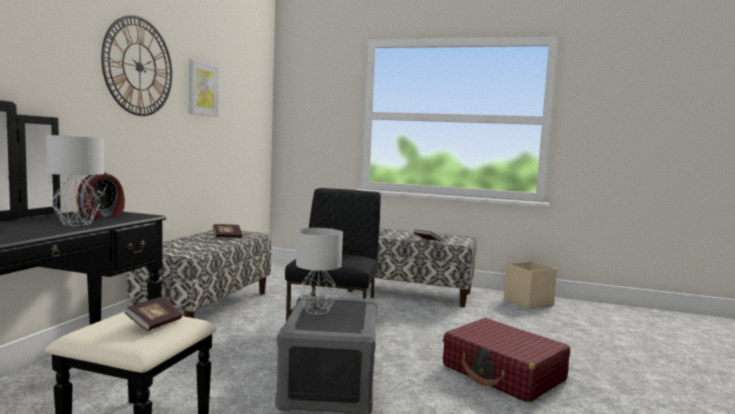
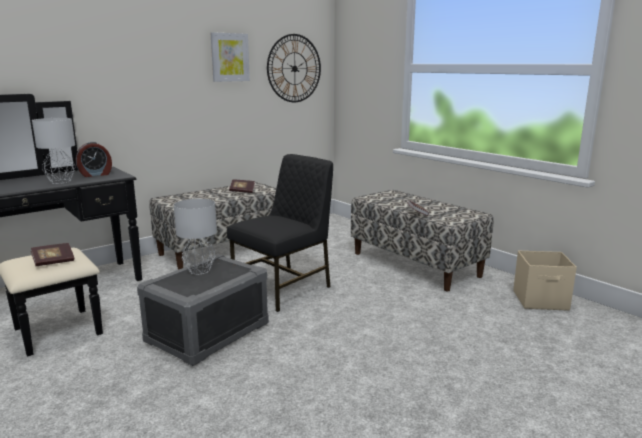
camera: 35 degrees right, 10 degrees up
(139, 67) = (152, 49): wall clock -> wall clock (294, 68)
(503, 373) = (363, 368): red suitcase -> none

